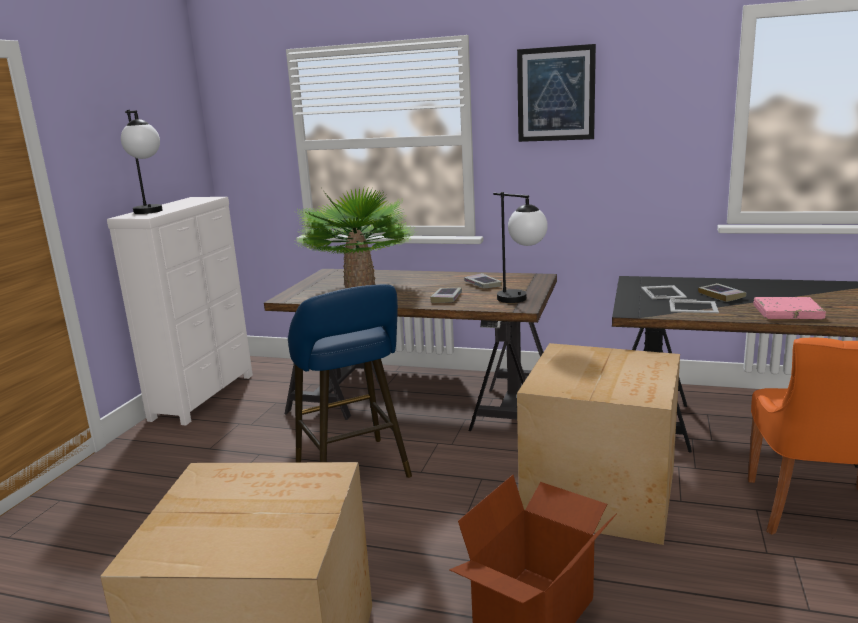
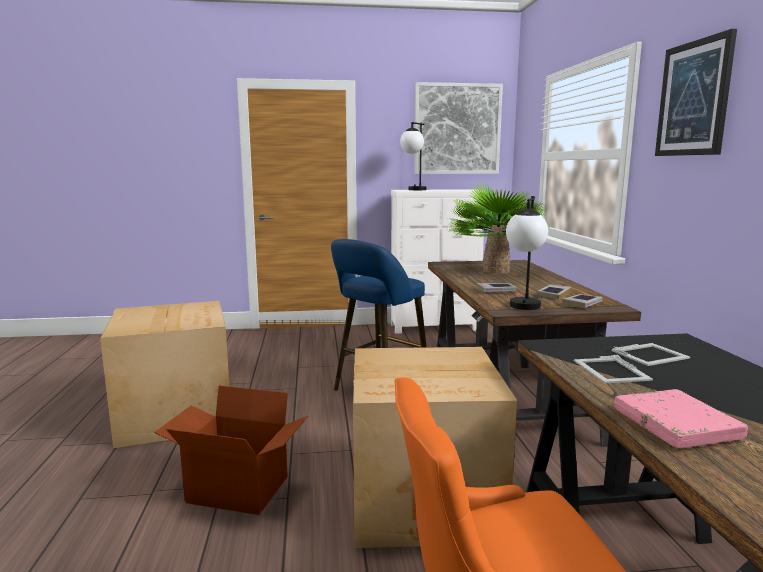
camera: 65 degrees right, 5 degrees down
(154, 116) = (457, 129): none -> picture
(721, 295) = (693, 383): book -> book (582, 304)

